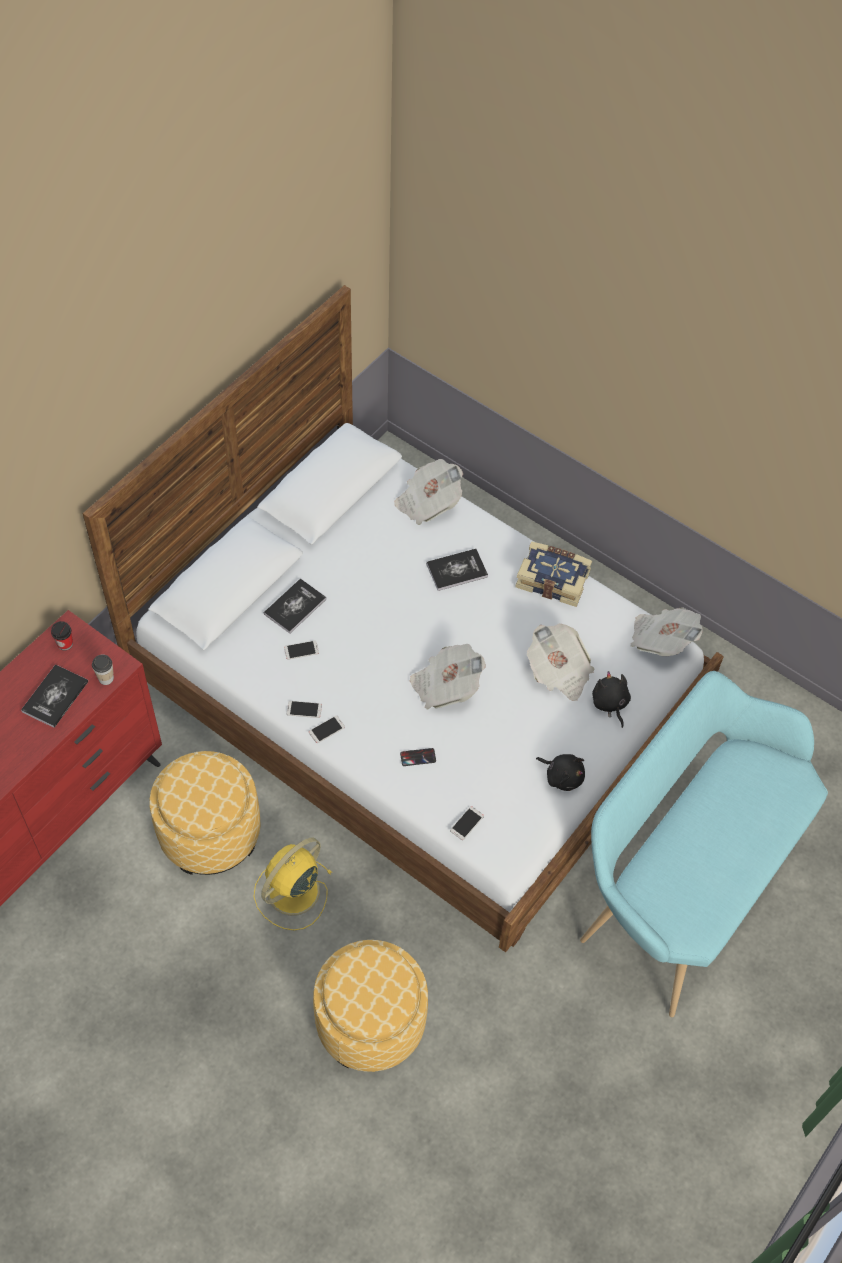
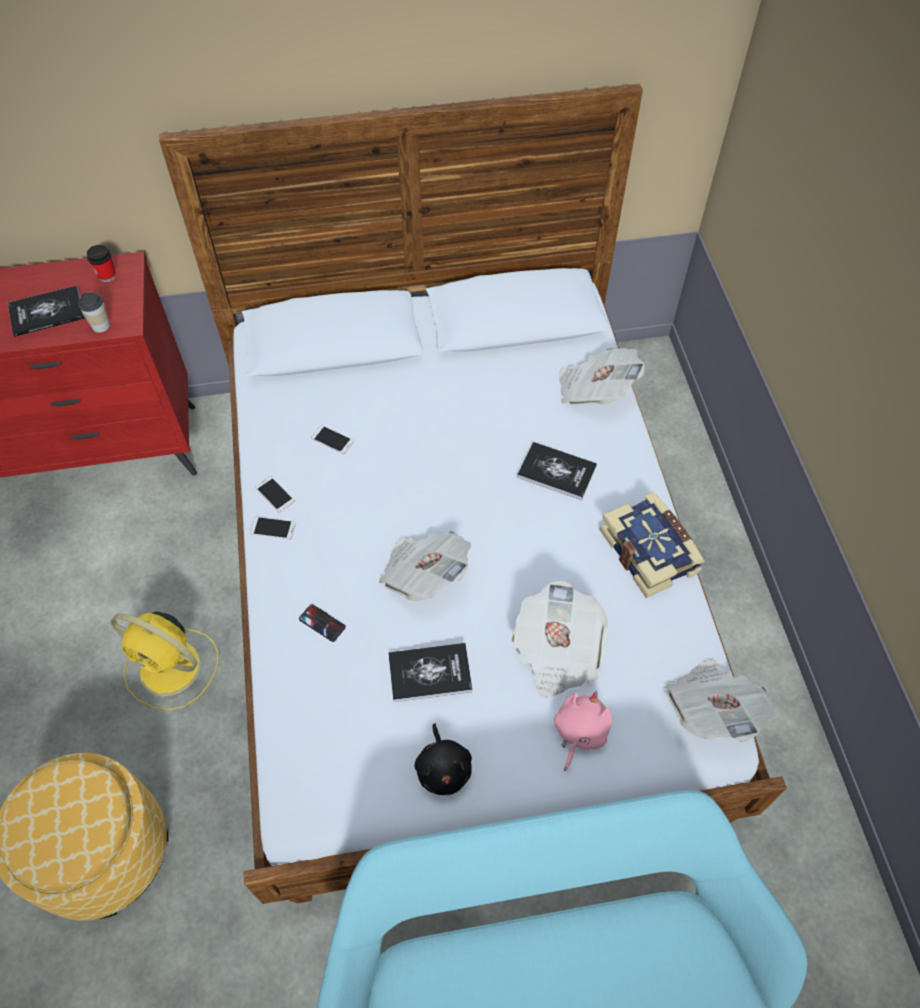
camera: 45 degrees right, 0 degrees up
(210, 832) = (170, 560): ottoman -> none
(291, 892) = (172, 668): yellow fan -> yellow fan turned 150 degrees counterclockwise
(295, 606) = (370, 398): book -> book (430, 673)
(466, 823) = (293, 731): phone -> none
(610, 704) = (579, 732): black plush toy -> pink plush toy

